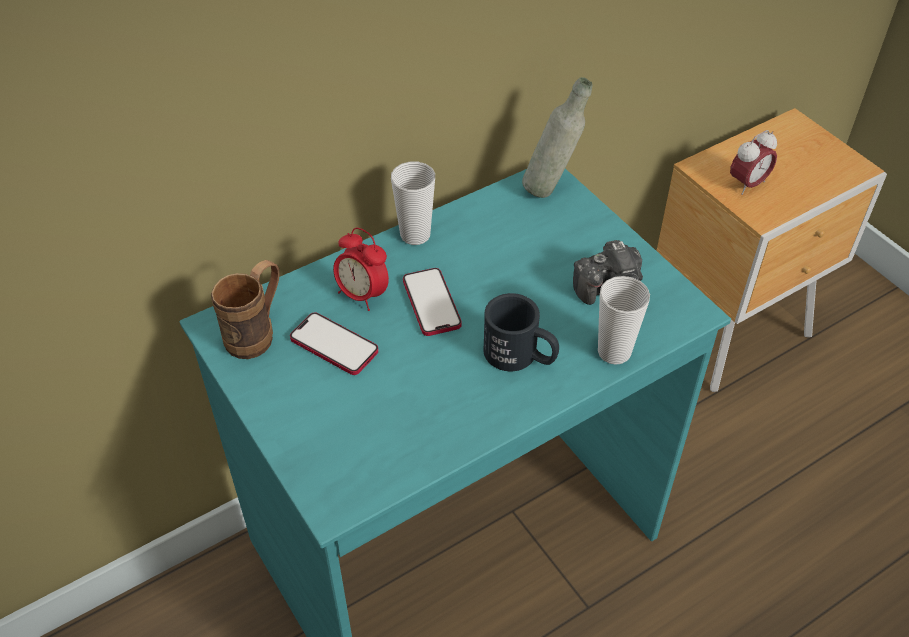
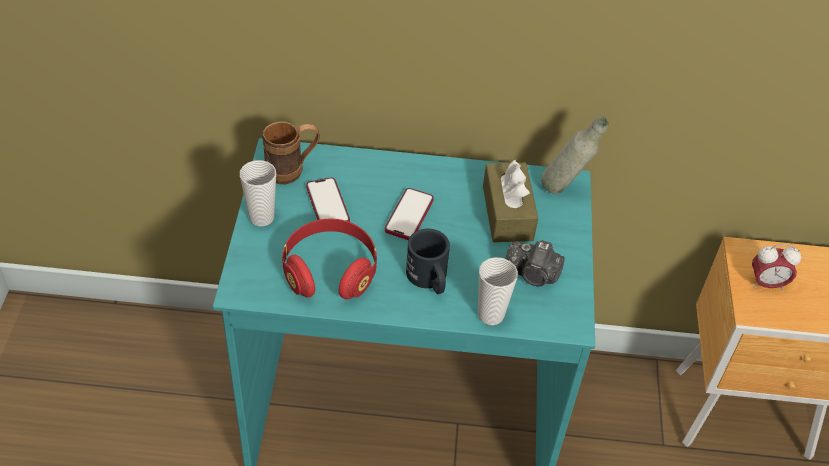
camera: 35 degrees right, 0 degrees up
(362, 295) = (373, 185): alarm clock -> none
(412, 415) = (330, 271): none -> red headphones
(415, 235) = (443, 168): cup -> cup (261, 217)
(523, 242) = (507, 213): none -> brown tissue box

